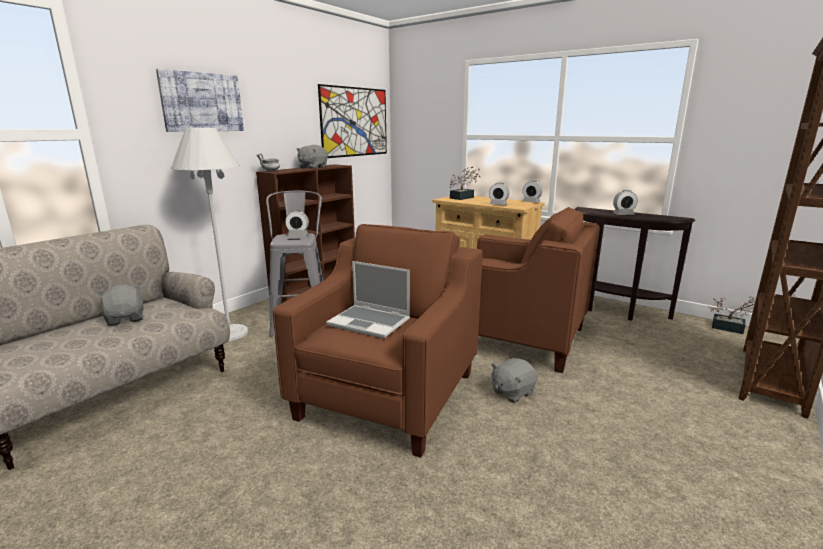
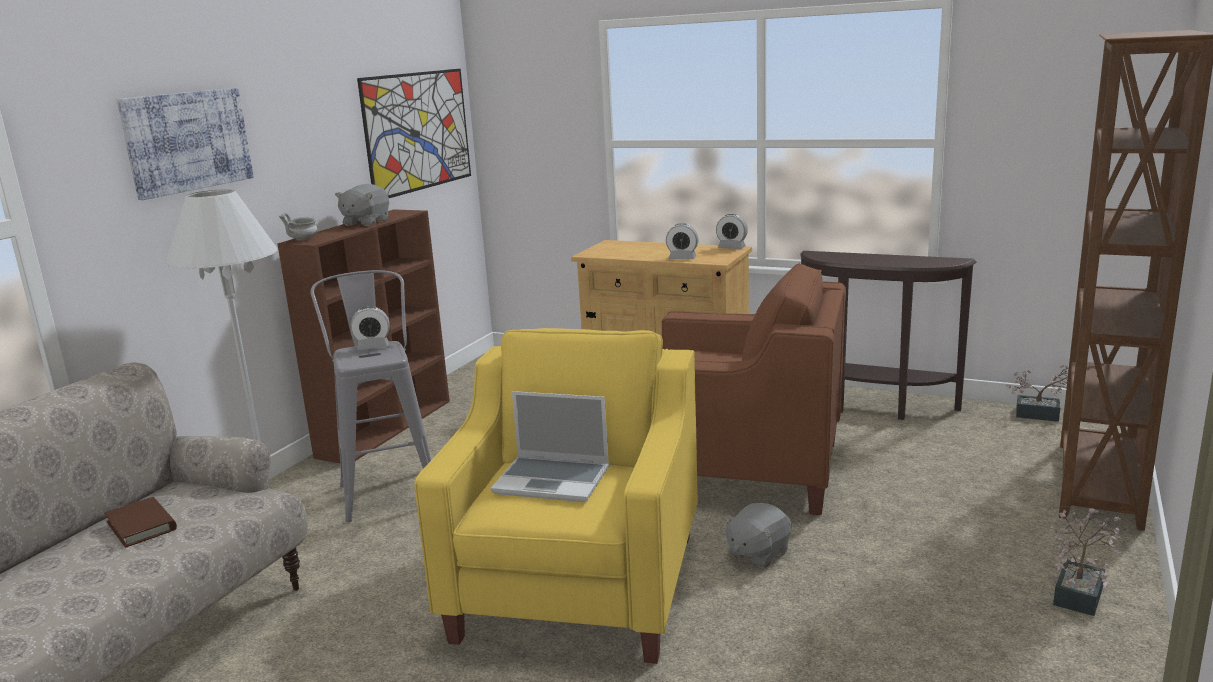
camera: 10 degrees left, 0 degrees up
(126, 319) = (141, 526): grey plush toy -> brown book
(389, 395) = (580, 586): brown armchair -> yellow armchair
(464, 197) = (620, 247): potted plant -> potted plant (1080, 592)
(623, 214) = (875, 261): alarm clock -> none

